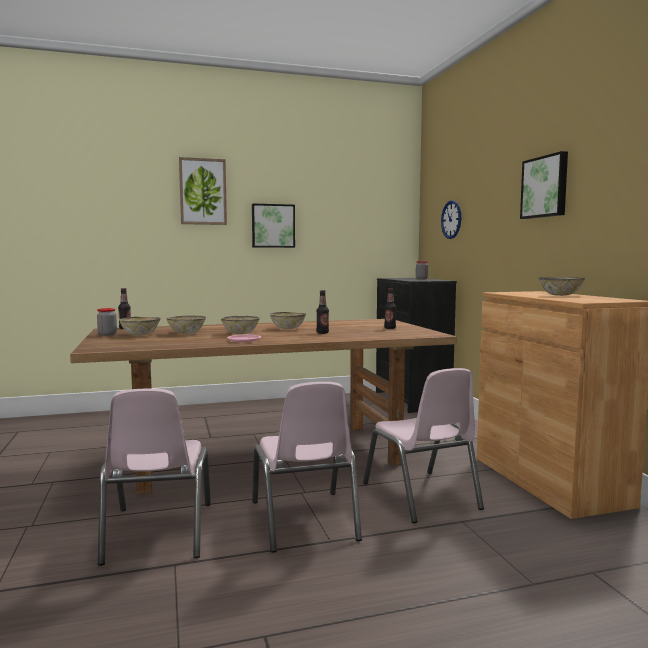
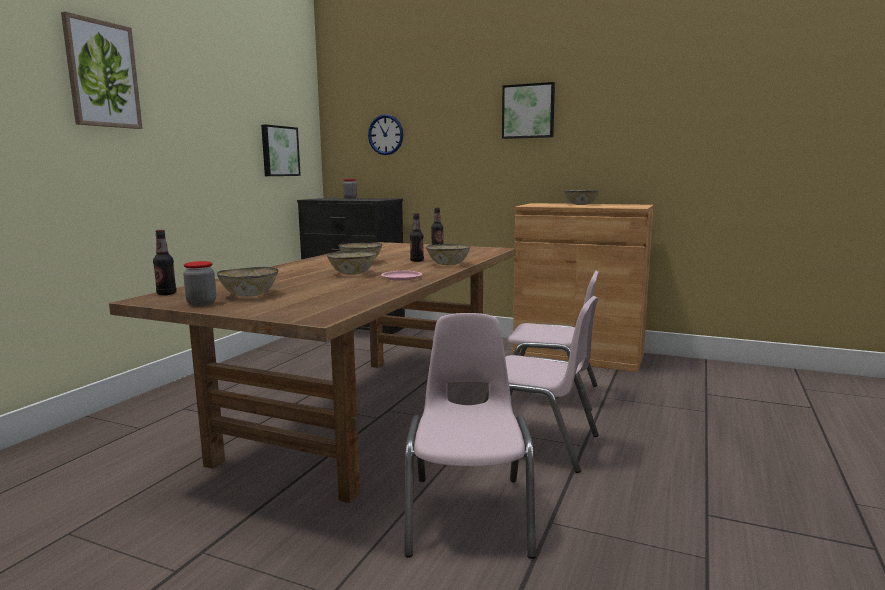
camera: 50 degrees left, 5 degrees up
(157, 532) = (469, 514): pink chair -> pink chair turned 120 degrees counterclockwise
(187, 333) = (293, 283): bowl -> bowl (448, 264)
(273, 226) = (193, 133): picture -> picture (279, 151)

